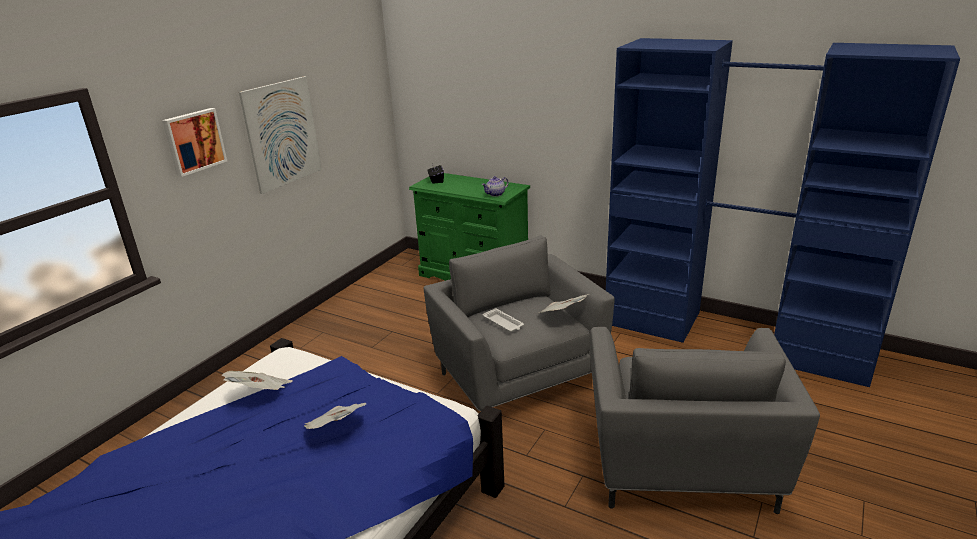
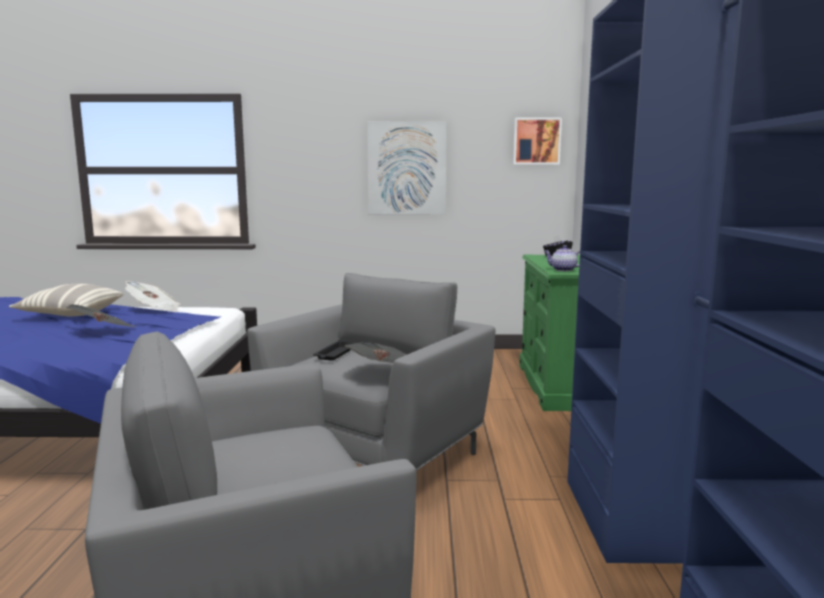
camera: 60 degrees right, 15 degrees down
(194, 141) = (314, 151): picture -> picture (536, 141)
(206, 455) = (71, 314): none -> pillow
(503, 323) = (335, 354): white tray -> black tray

